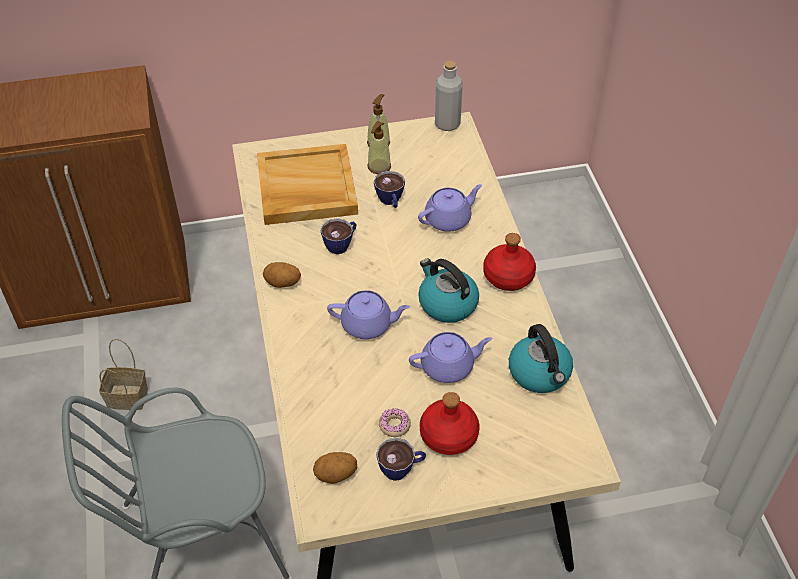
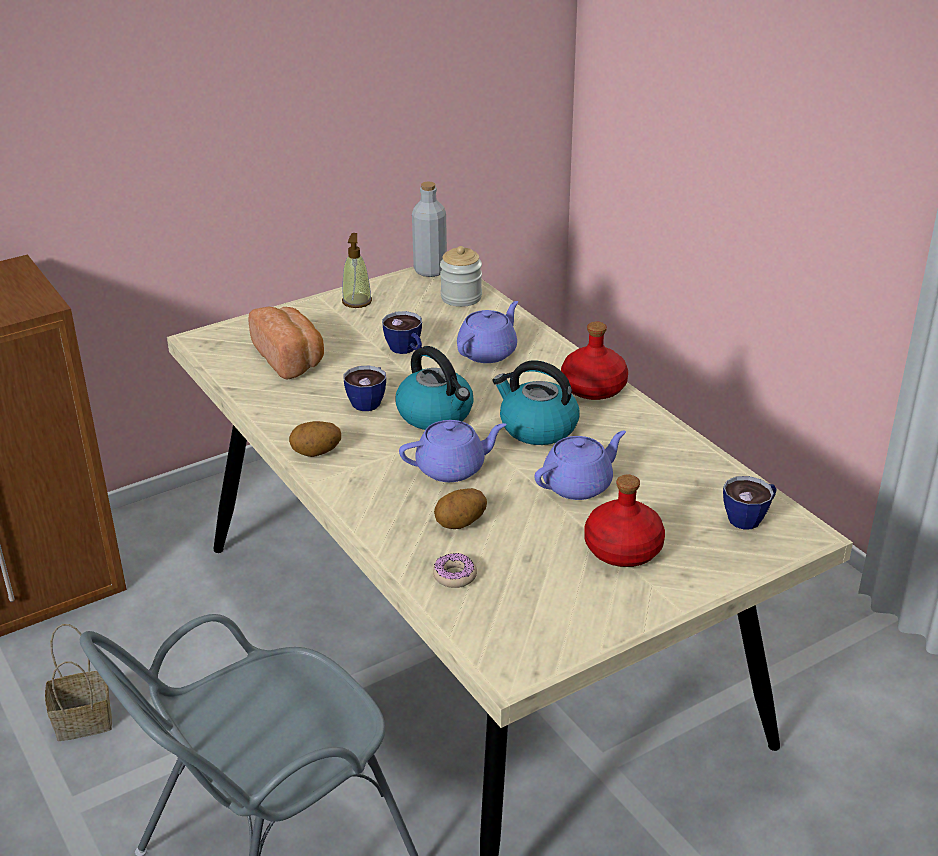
camera: 20 degrees left, 15 degrees down
(306, 188) = (290, 359): beige tray -> bread
(335, 475) = (507, 625): potato -> potato (461, 524)
(379, 167) = (371, 322): soap dispenser -> none
(394, 425) = (549, 556): donut -> donut (455, 576)
(401, 468) = (586, 596): cup -> cup (750, 517)
(456, 158) = (461, 297): none -> jar
(540, 373) = (691, 466): kettle -> kettle (436, 414)

